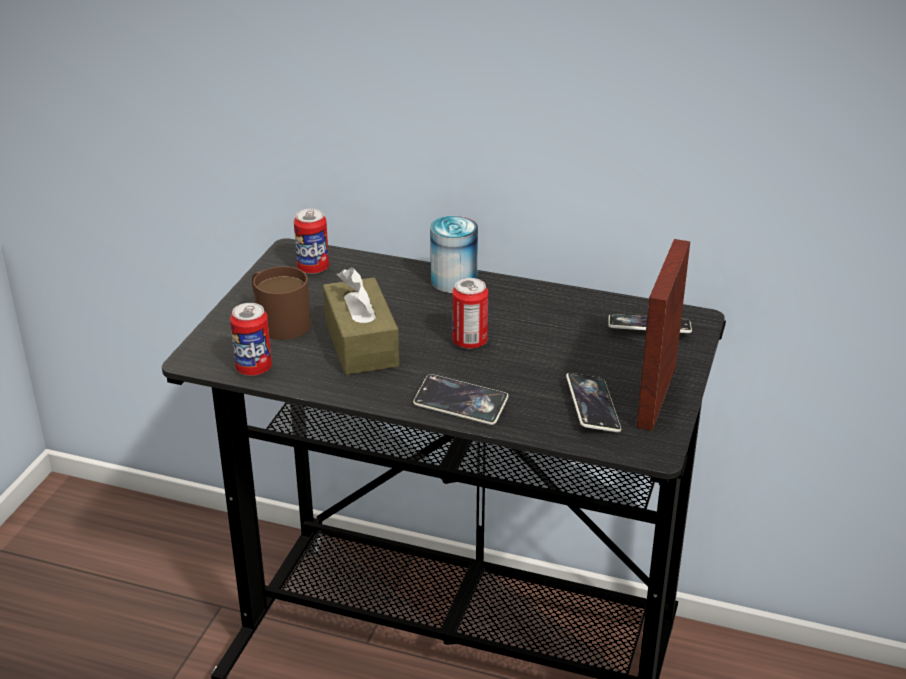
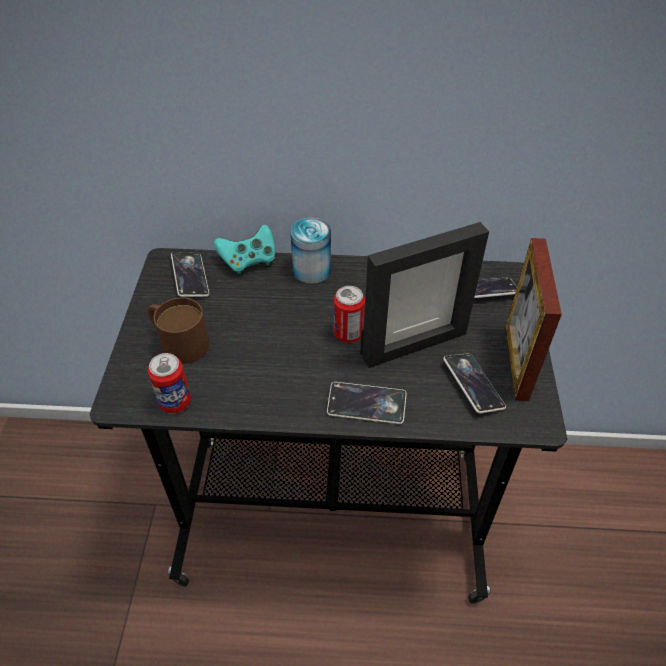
camera: 15 degrees left, 15 degrees up
(313, 268) = (190, 277): can -> phone
(361, 343) = (259, 353): brown tissue box -> none
(385, 263) = (248, 261): none -> turquoise game controller
(541, 362) = (413, 344): none -> picture frame

